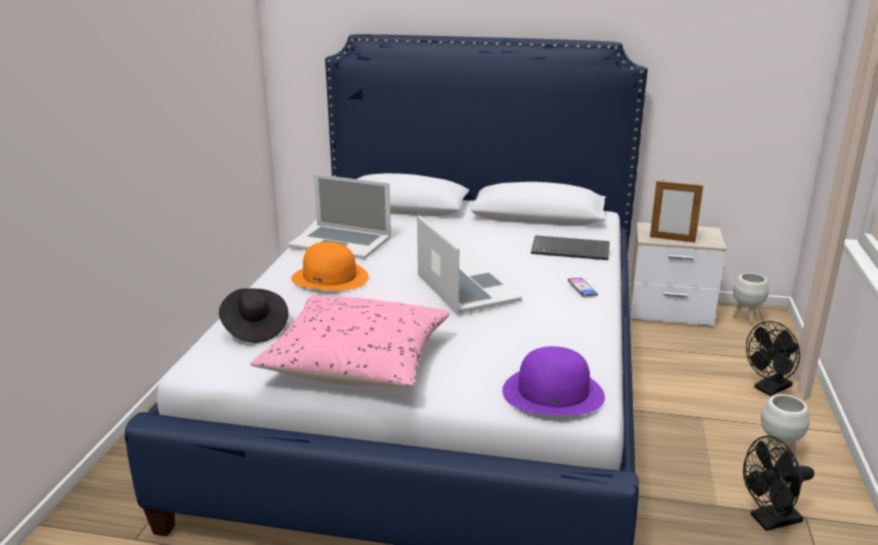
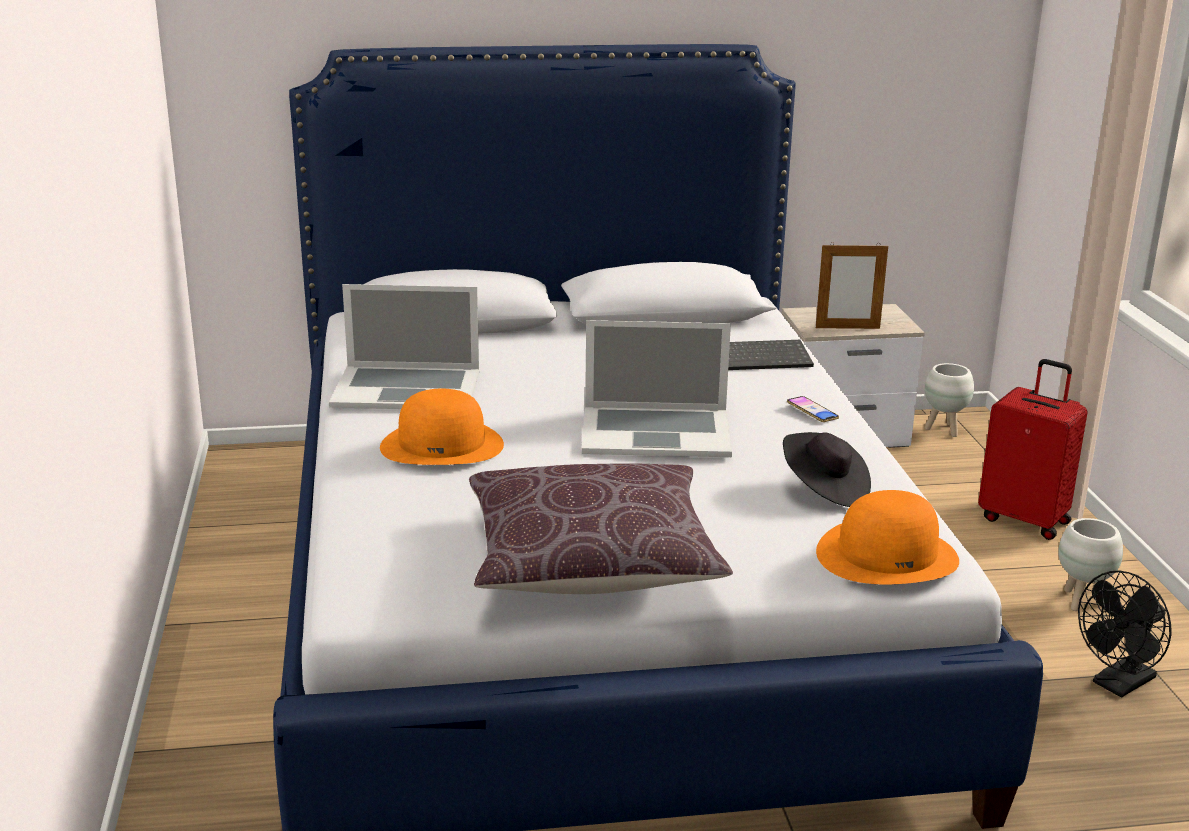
camera: 20 degrees left, 0 degrees up
(254, 328) = (399, 537): black hat -> black hat (824, 490)
(357, 362) = (591, 560): pink pillow -> brown pillow
(466, 288) = (656, 432): laptop -> laptop turned 135 degrees clockwise
(553, 392) = (887, 555): purple hat -> orange hat
(769, 389) = (1025, 519): black fan -> red suitcase

